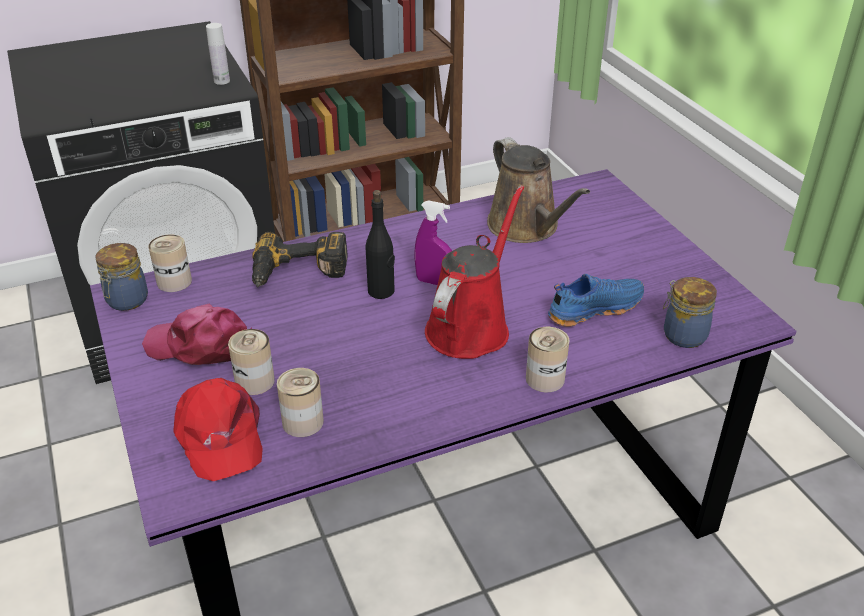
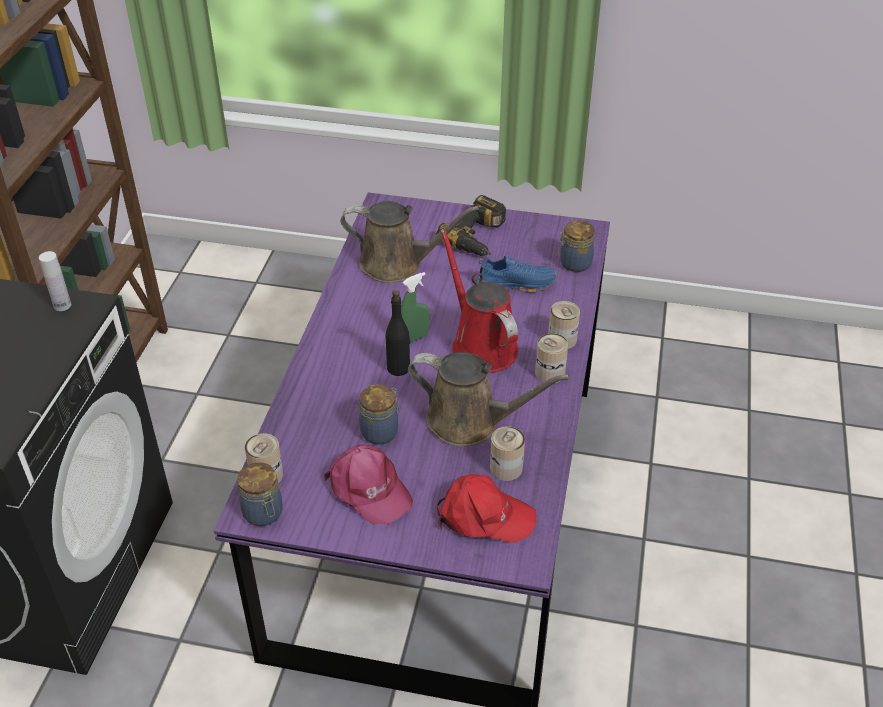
camera: 55 degrees left, 5 degrees up
(200, 345) = (369, 490): pink cap -> pink cap turned 90 degrees counterclockwise
(254, 381) = (440, 475): can -> can (550, 373)
(284, 318) = (381, 431): none -> jar
(298, 273) = (330, 400): power drill -> power drill (479, 237)
(349, 368) = (470, 422): none -> brown watering can
(434, 282) = (414, 338): purple spray bottle -> green spray bottle
(593, 309) = (515, 284): blue shoe -> blue shoe turned 75 degrees clockwise

